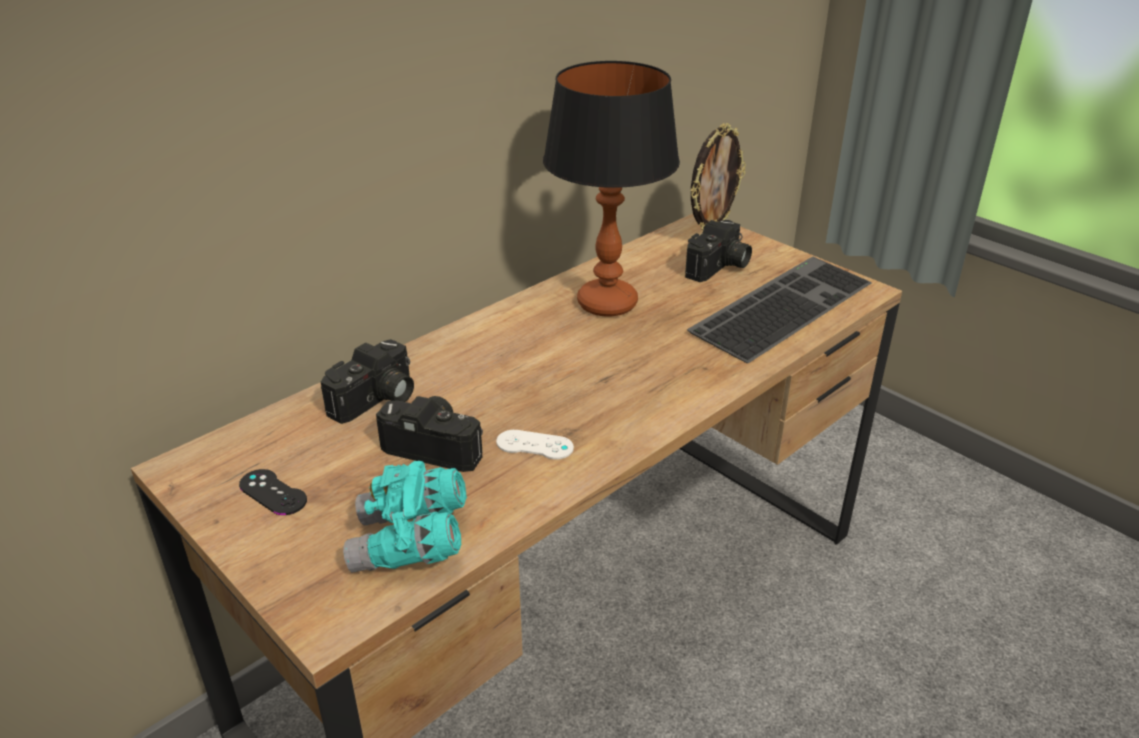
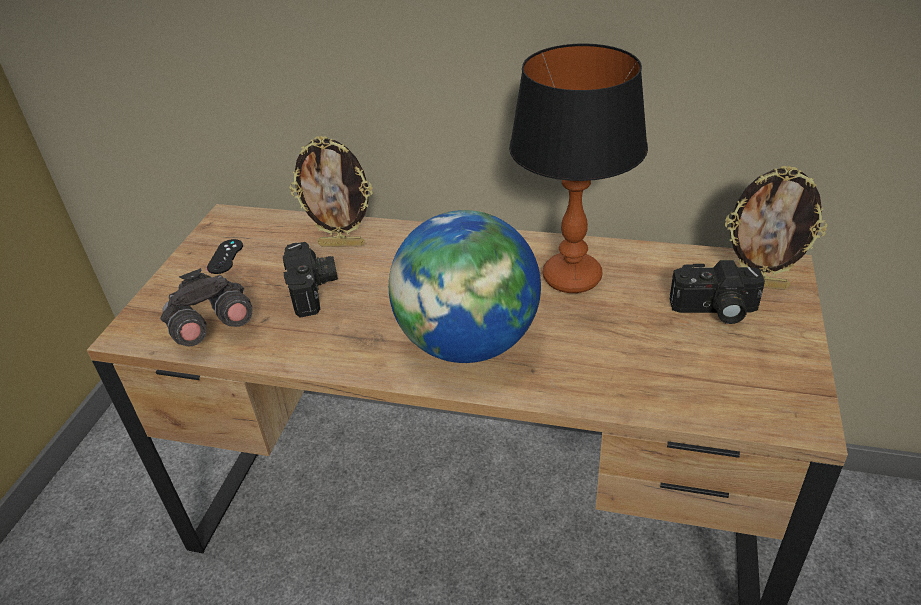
camera: 60 degrees right, 5 degrees up
(377, 401) = (342, 244): camera -> picture frame
(410, 544) = (210, 329): turquoise binoculars -> grey binoculars
(534, 445) = (348, 330): white game controller -> none
(635, 385) = (468, 343): none -> globe
(781, 305) = (695, 375): keyboard -> none

